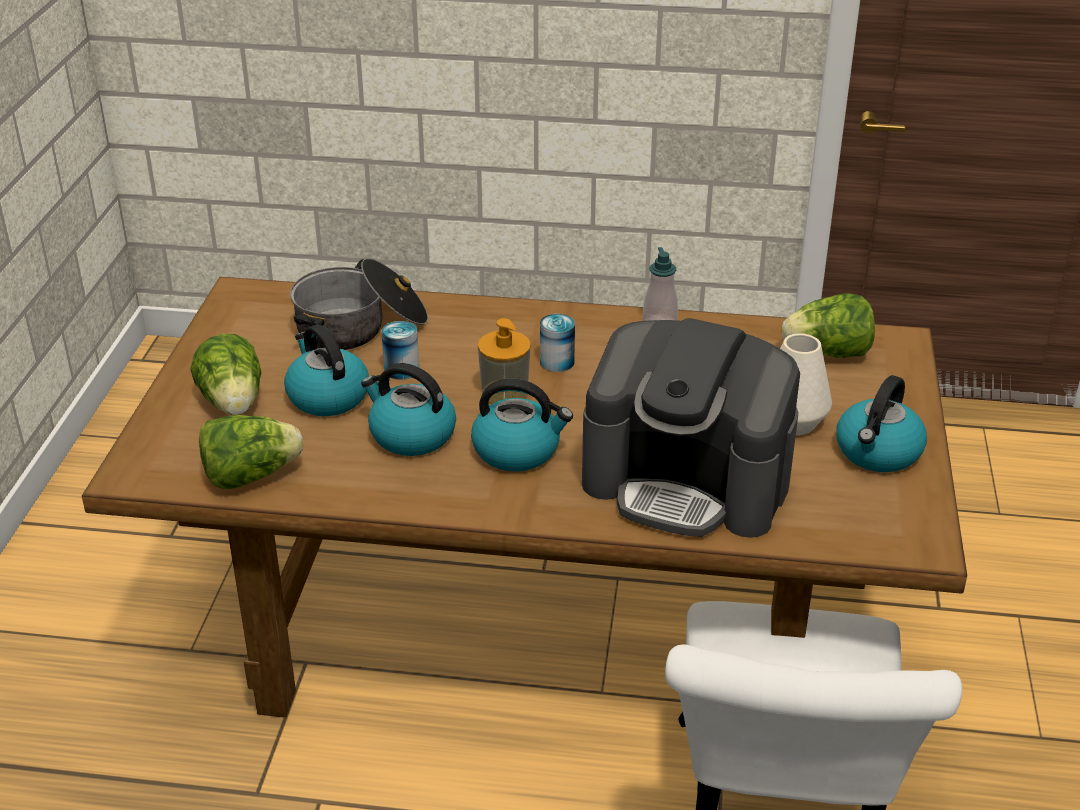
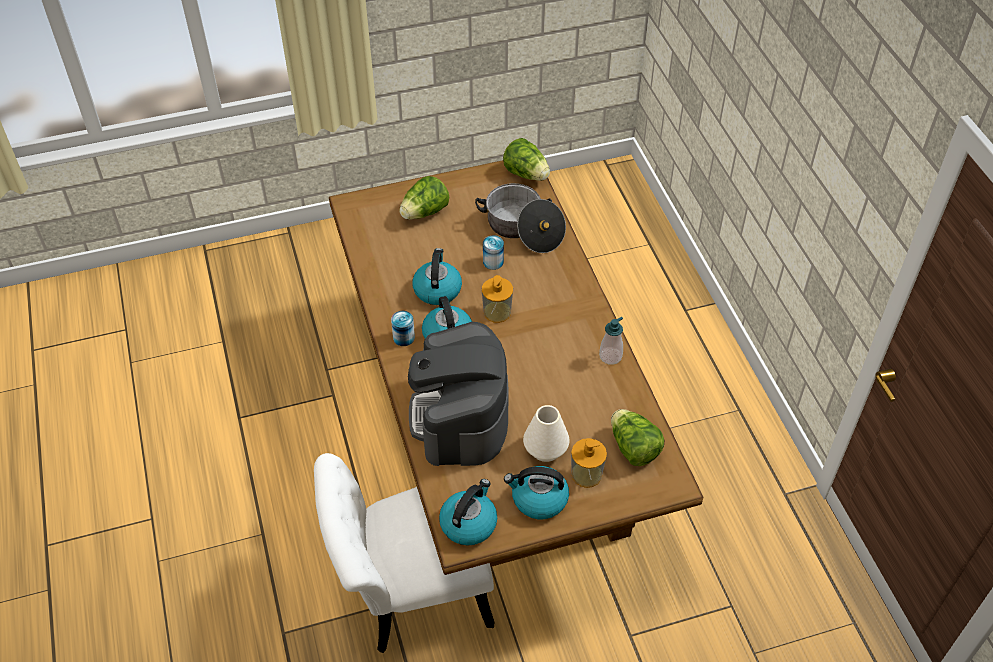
camera: 65 degrees right, 15 degrees up
(250, 476) = (372, 245): lettuce -> lettuce (526, 174)
(327, 396) = (451, 243): kettle -> kettle (469, 523)
(557, 362) = (541, 323): can -> can (404, 337)
(853, 401) = (586, 474): none -> soap dispenser

